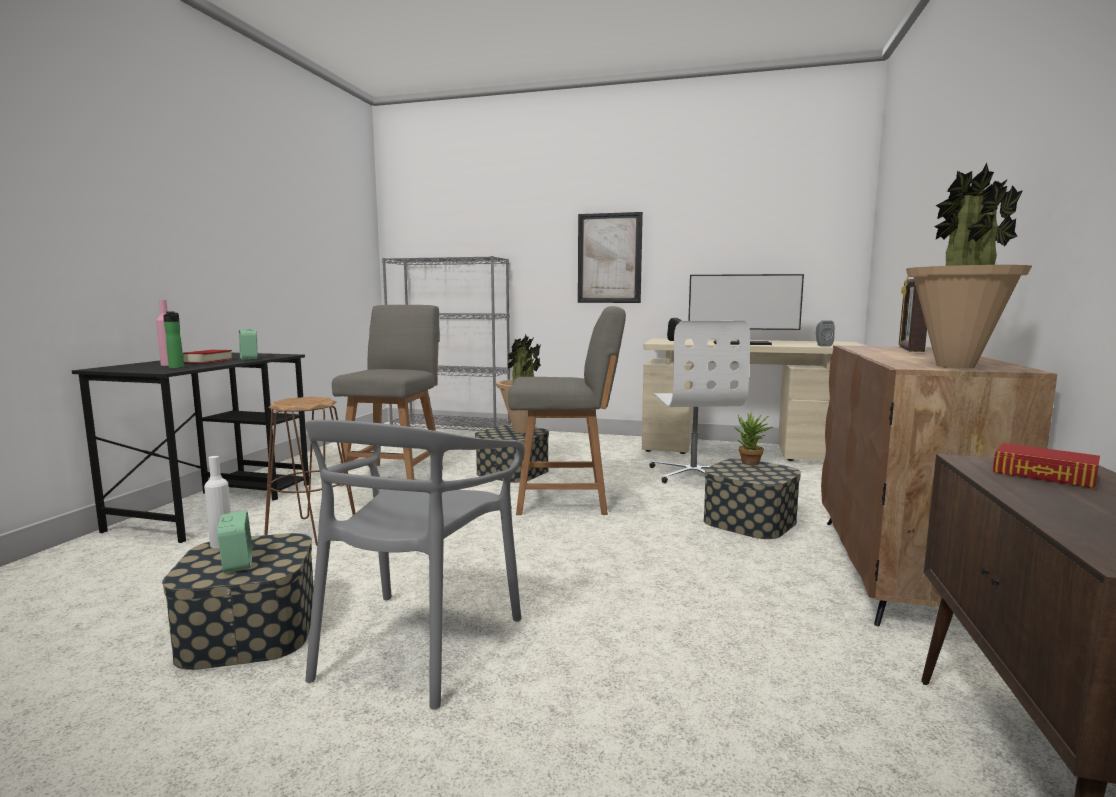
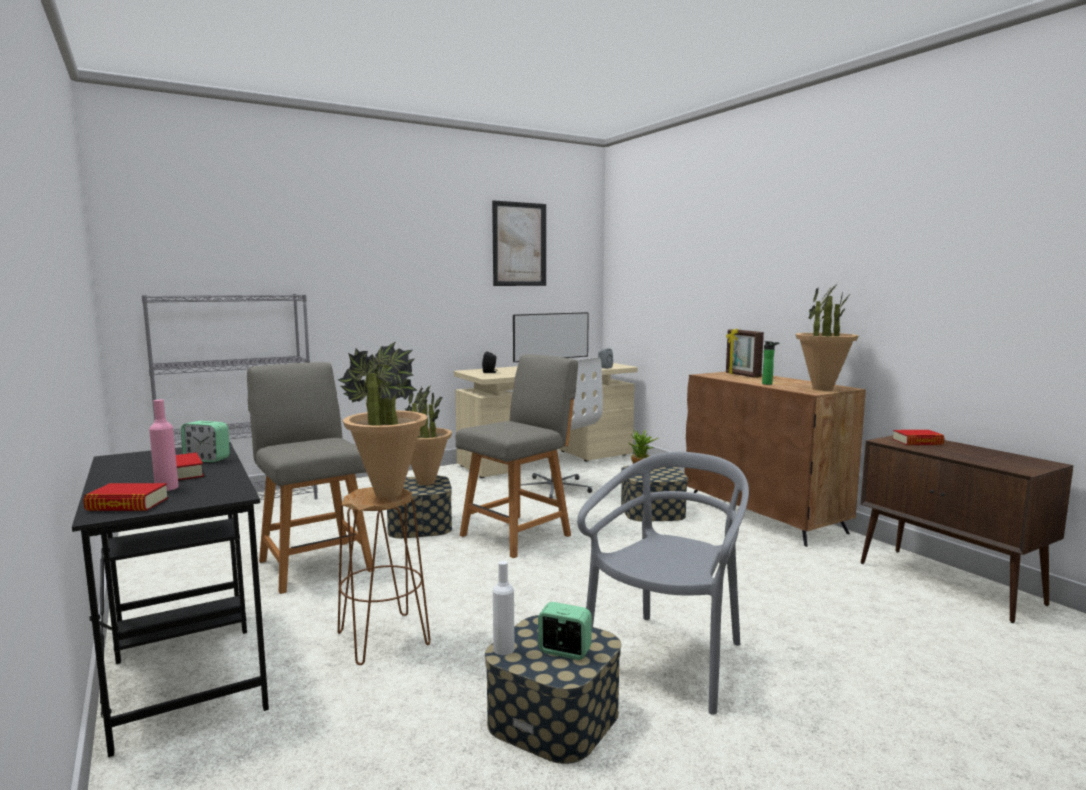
camera: 45 degrees left, 0 degrees up
(124, 367) = (127, 504): none -> book
(176, 368) = (215, 488): bottle -> bottle (769, 384)
(309, 401) = (387, 493): none -> potted plant
(417, 644) = (668, 660): grey chair -> grey chair turned 120 degrees counterclockwise
(609, 258) = (407, 294): picture -> picture (519, 244)

